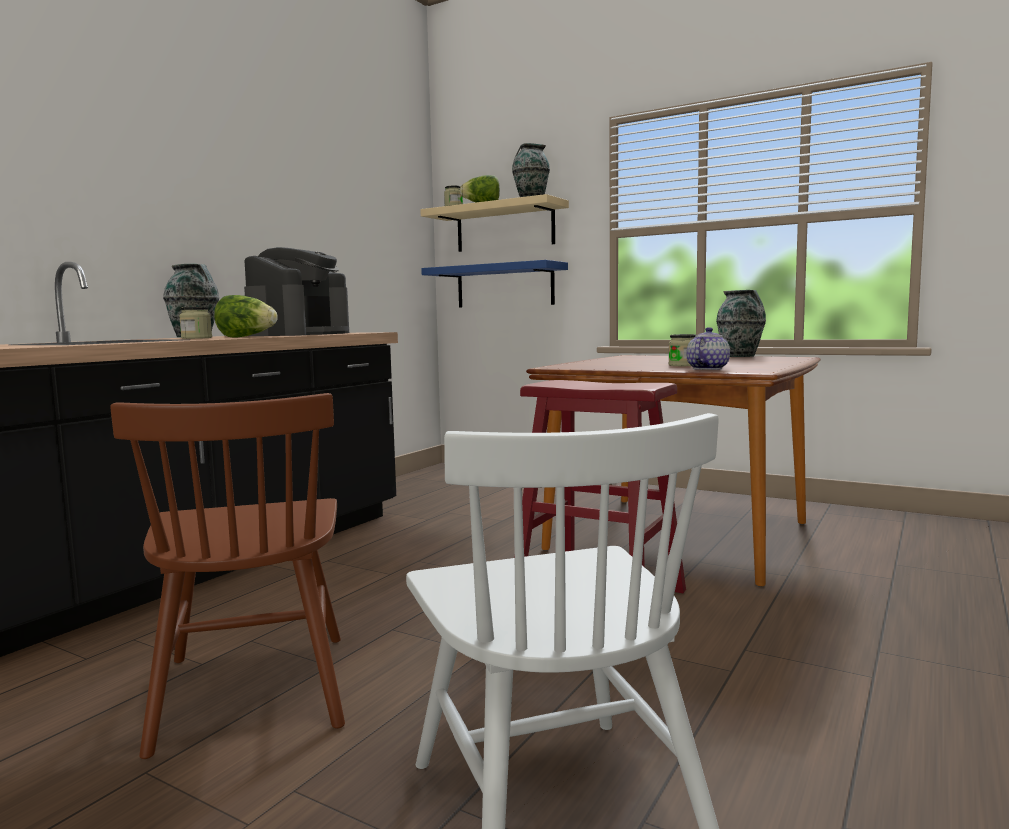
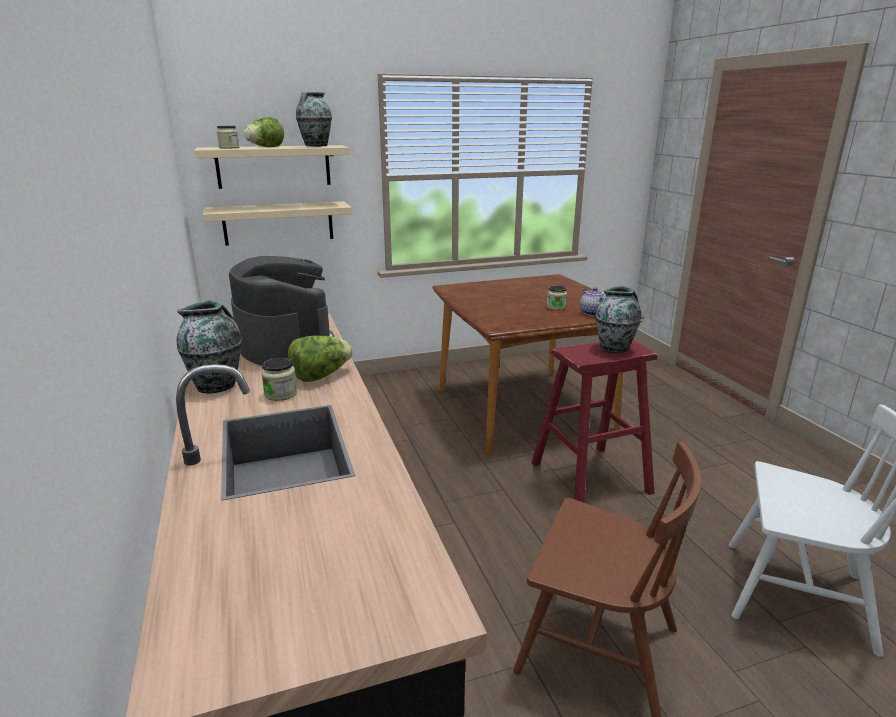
camera: 50 degrees left, 15 degrees up
(504, 286) = (278, 223): blue shelf -> beige shelf
(740, 356) = (523, 280): vase -> vase (614, 348)

